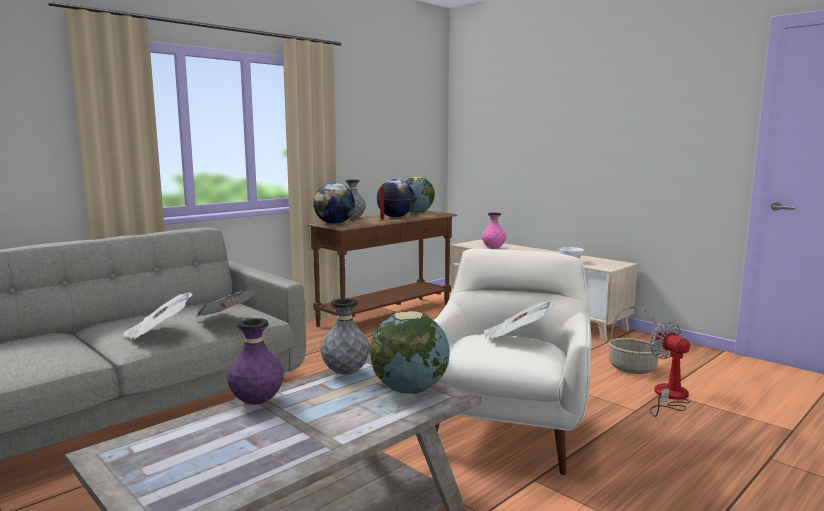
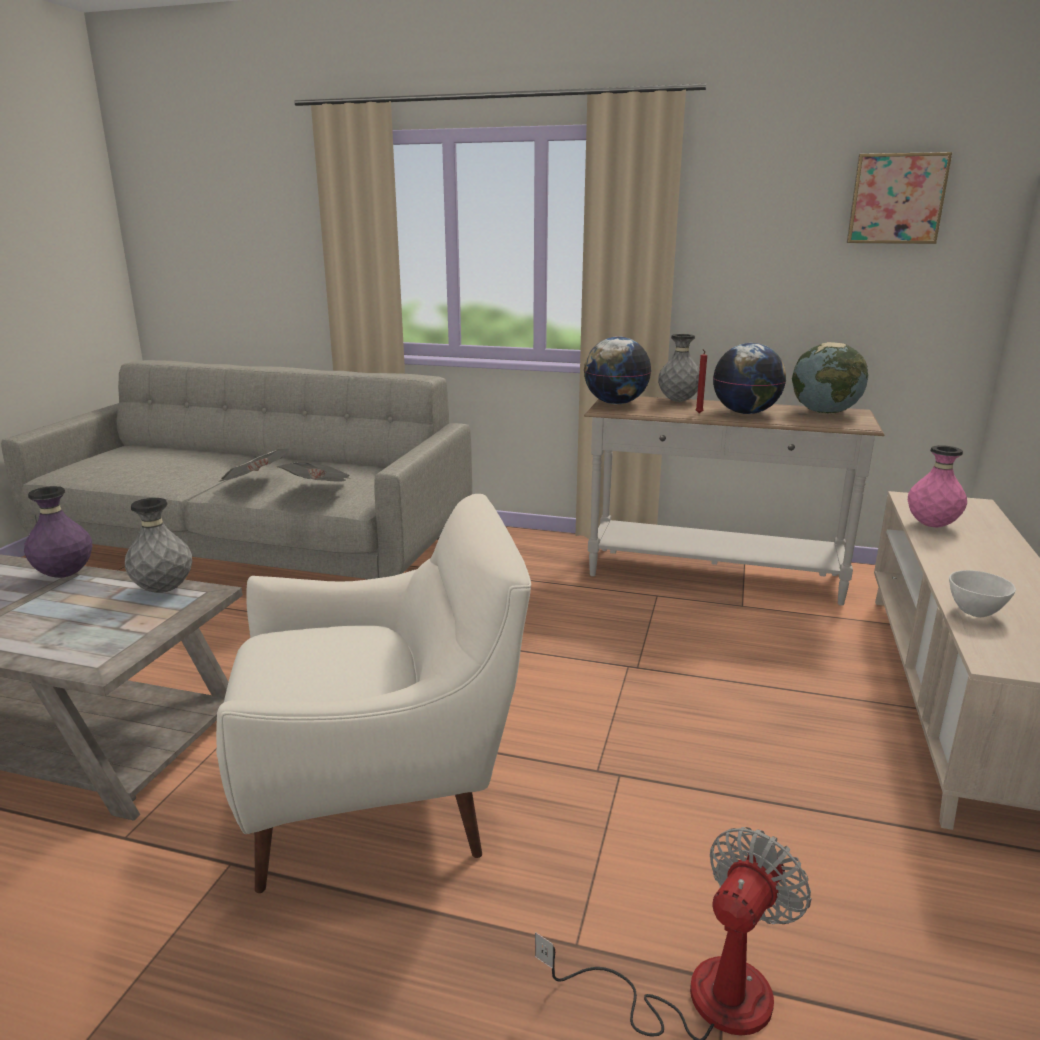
camera: 60 degrees right, 10 degrees up
(387, 316) = (713, 576): brown console table -> white console table
(409, 108) = (896, 199): none -> picture
(409, 389) = (115, 637): globe -> none
(515, 338) = (370, 661): newspaper -> none
(631, 368) = (814, 901): basket -> none

